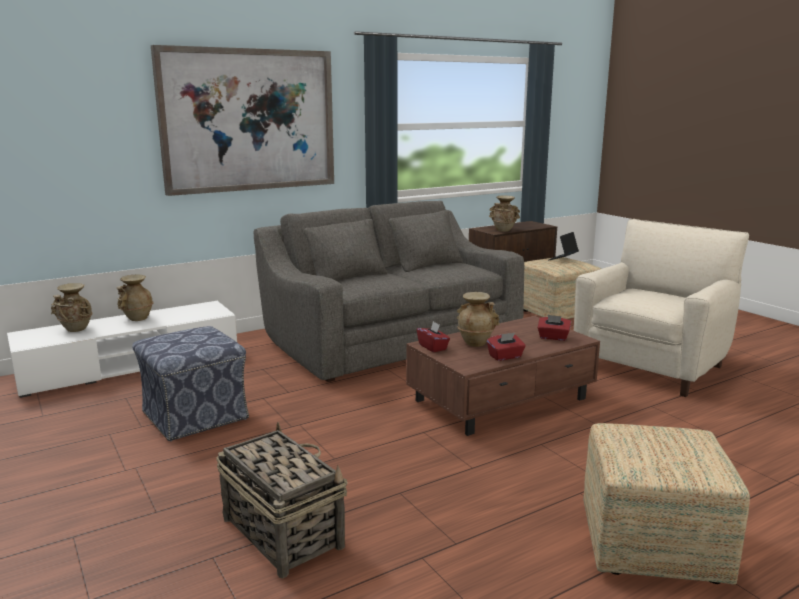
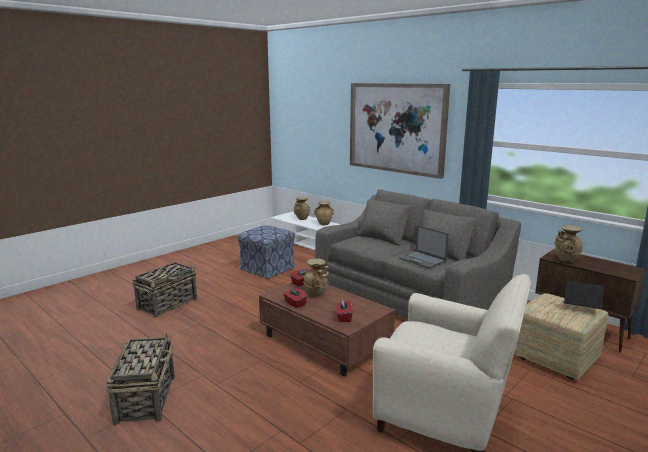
camera: 75 degrees right, 0 degrees up
(452, 270) = (423, 260): none -> laptop
(650, 546) = (146, 398): ottoman -> basket

